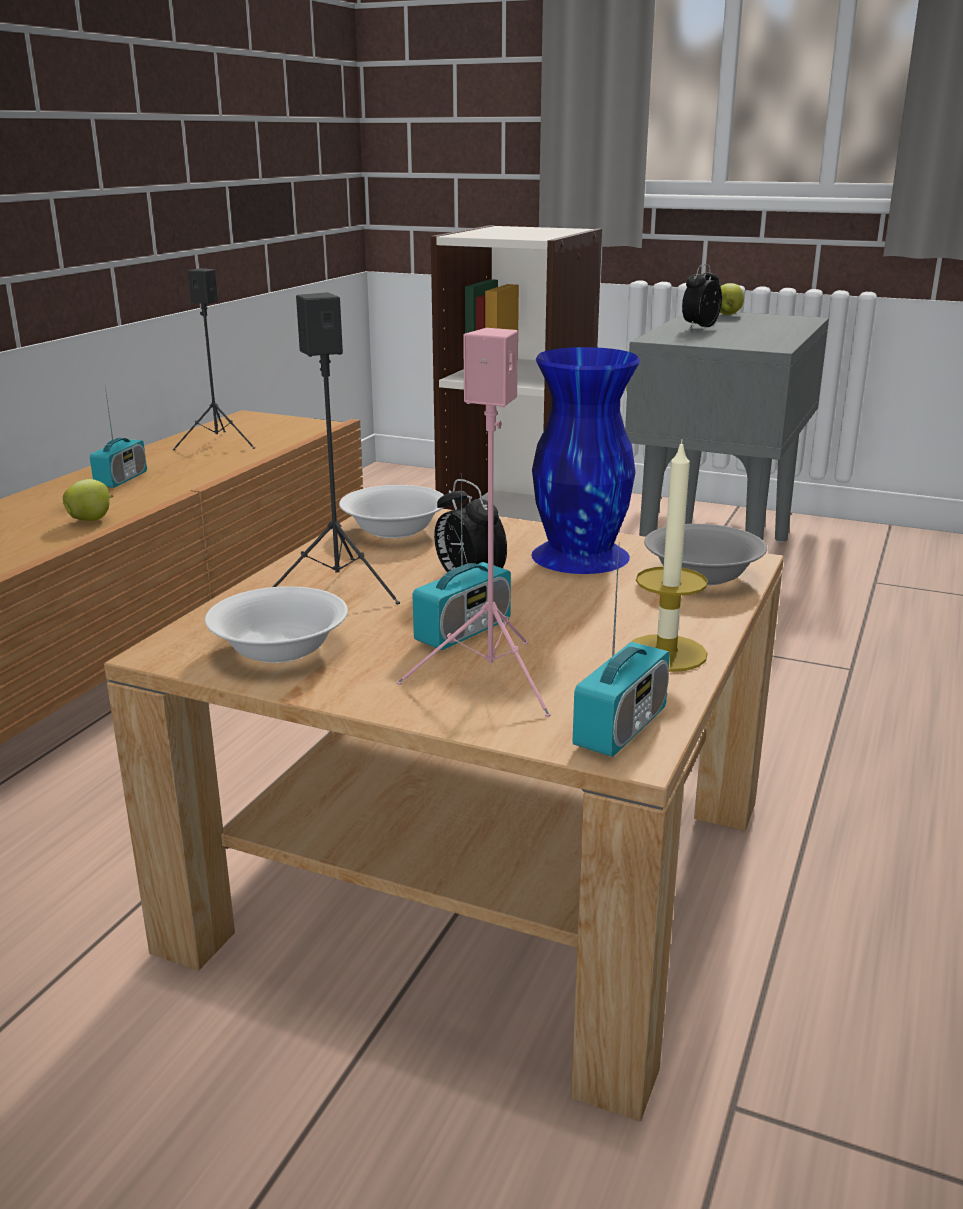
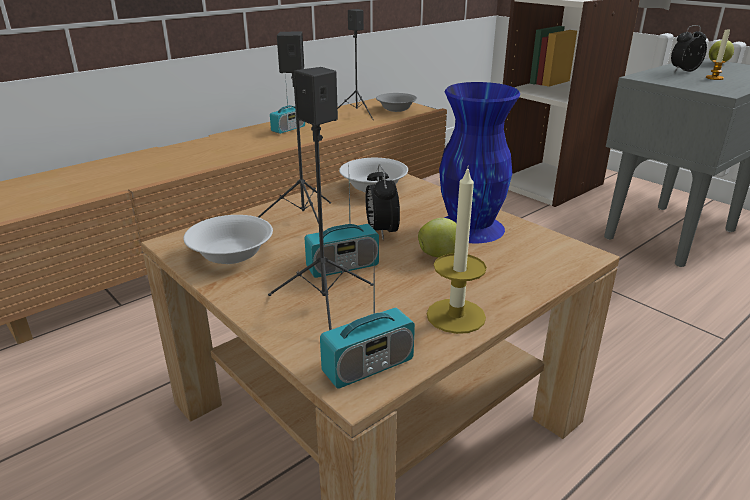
camera: 25 degrees right, 5 degrees up
(91, 520) = (252, 151): apple -> apple (440, 255)
(492, 679) = (325, 306): pink speaker -> black speaker
(703, 575) = (541, 260): grey bowl -> grey bowl (396, 109)
(743, 332) = (714, 78): none -> candle

